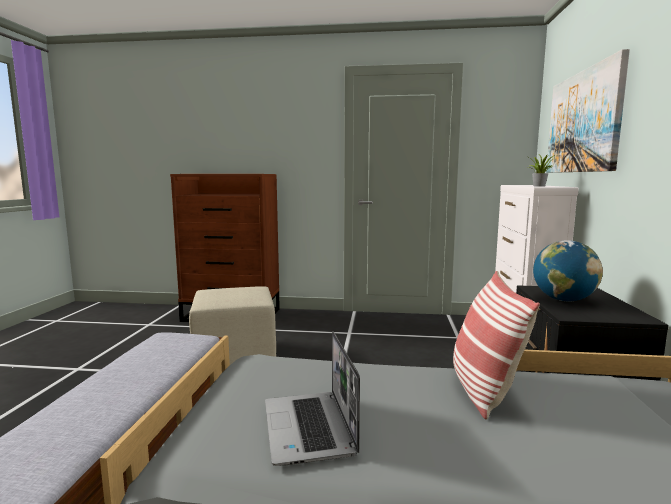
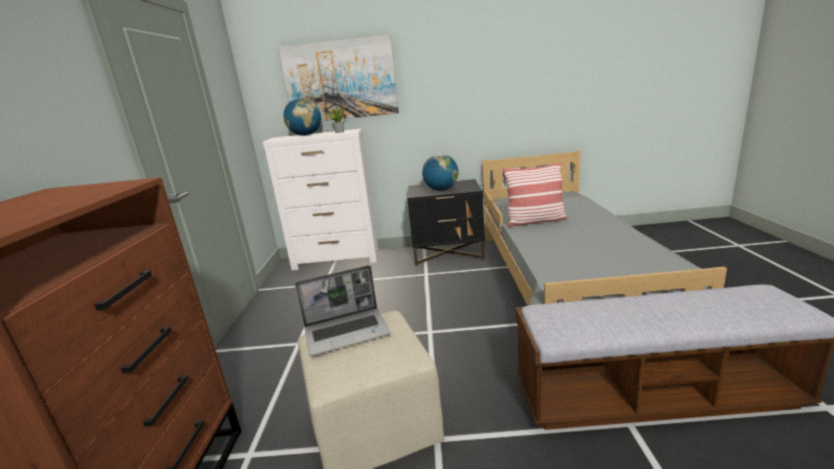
camera: 95 degrees left, 10 degrees up
(310, 429) = (618, 247): laptop -> laptop (347, 332)
(529, 185) = (306, 135): none -> globe

